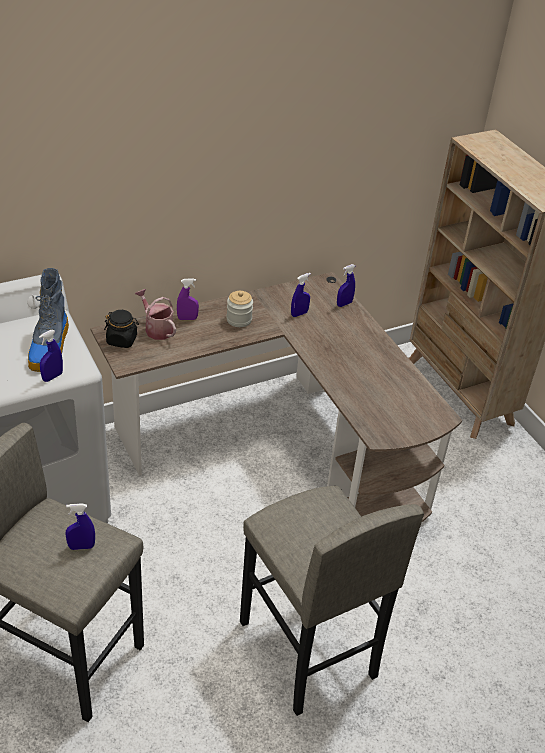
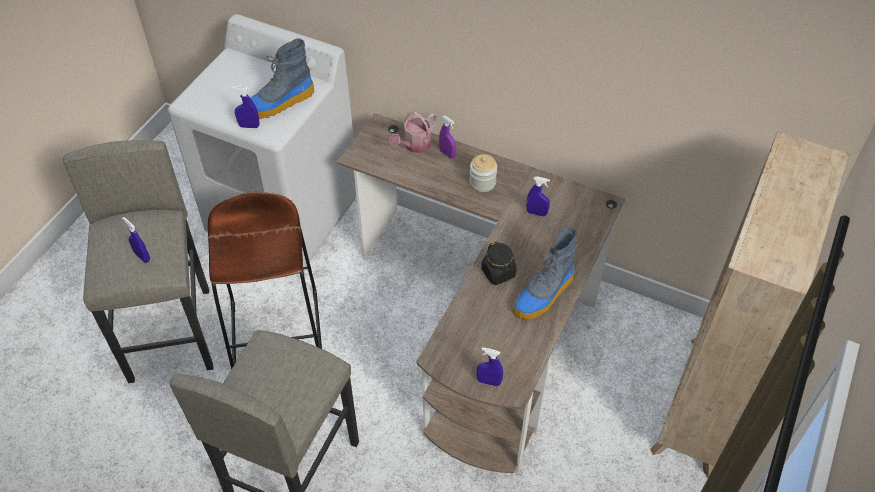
camera: 55 degrees right, 10 degrees up
(122, 340) = (379, 137): black jar -> black jar (498, 273)
(152, 577) = (276, 331): none -> brown stool
(156, 328) = (414, 146): watering can -> watering can turned 150 degrees counterclockwise
(344, 304) = (587, 233): blue spray bottle -> blue spray bottle (489, 382)
(376, 354) = (544, 295): none -> boot

